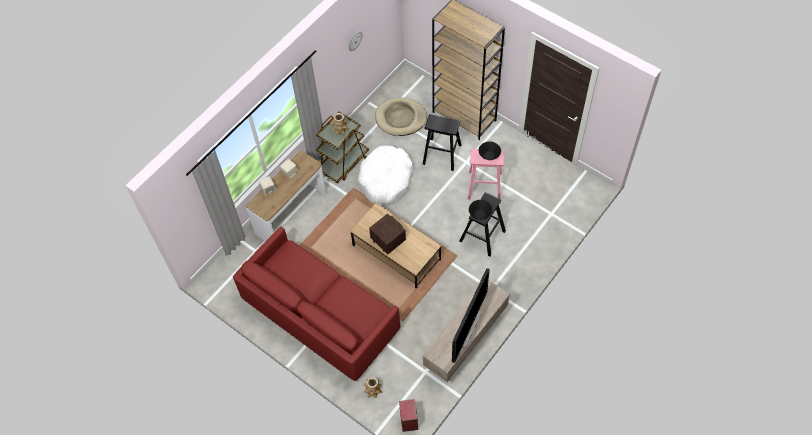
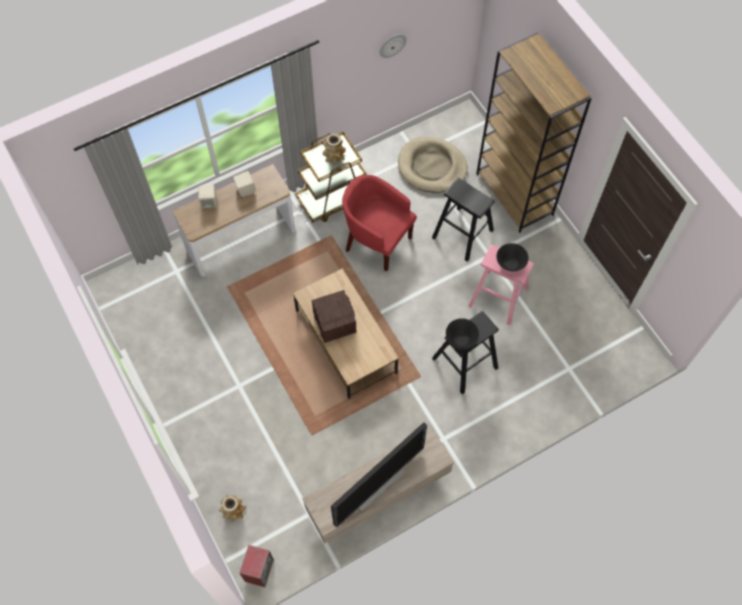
camera: 20 degrees right, 5 degrees up
(320, 315) = (214, 385): red sofa -> none
(386, 180) = (376, 241): white dog bed -> red armchair

